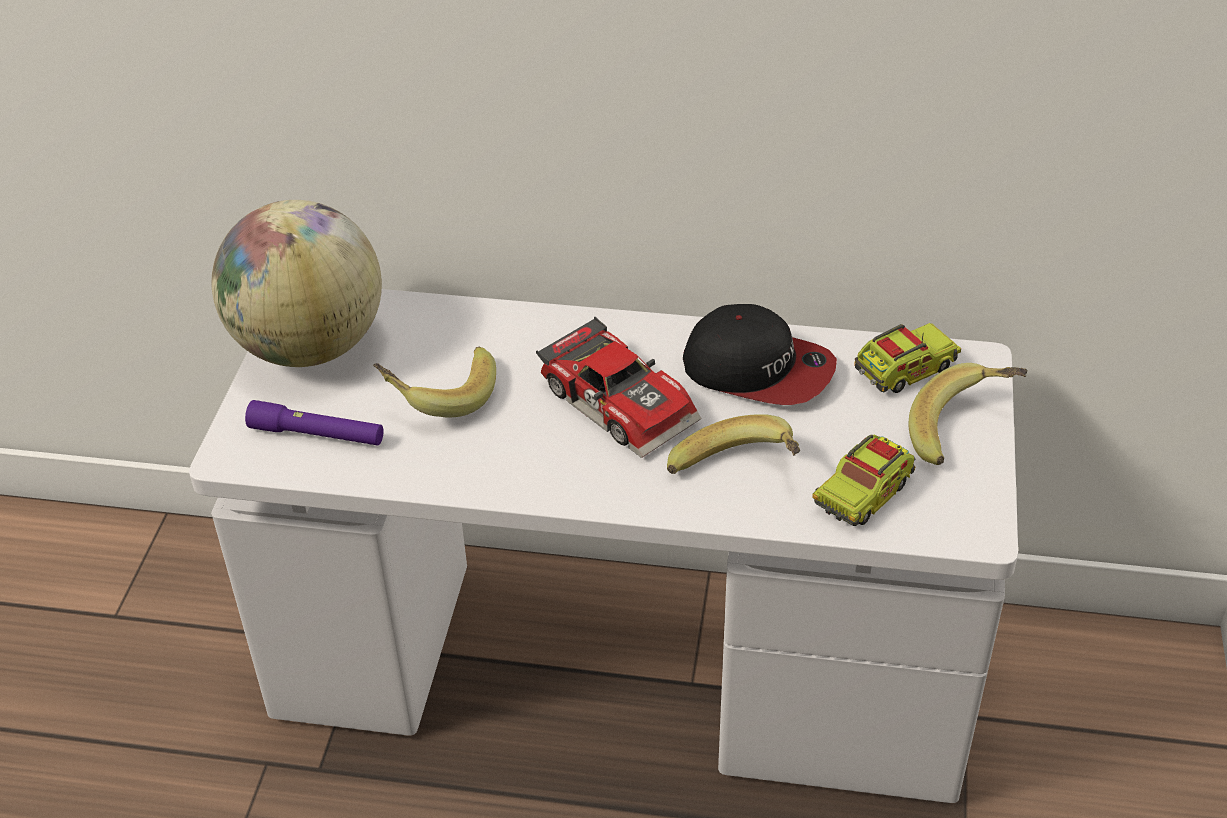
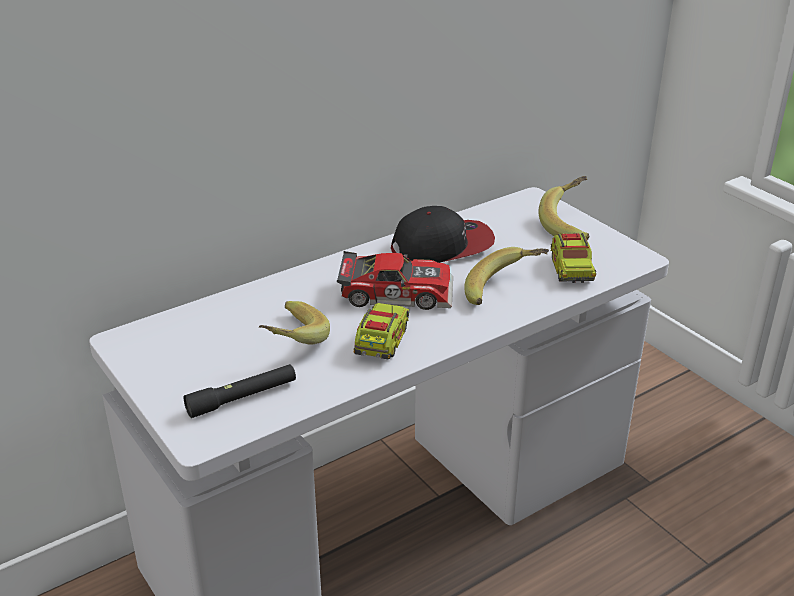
camera: 45 degrees left, 10 degrees down
(309, 346) = (162, 359): globe -> none
(317, 434) = (242, 398): purple flashlight -> black flashlight
(904, 370) = (508, 215): toy truck -> toy truck (381, 342)

